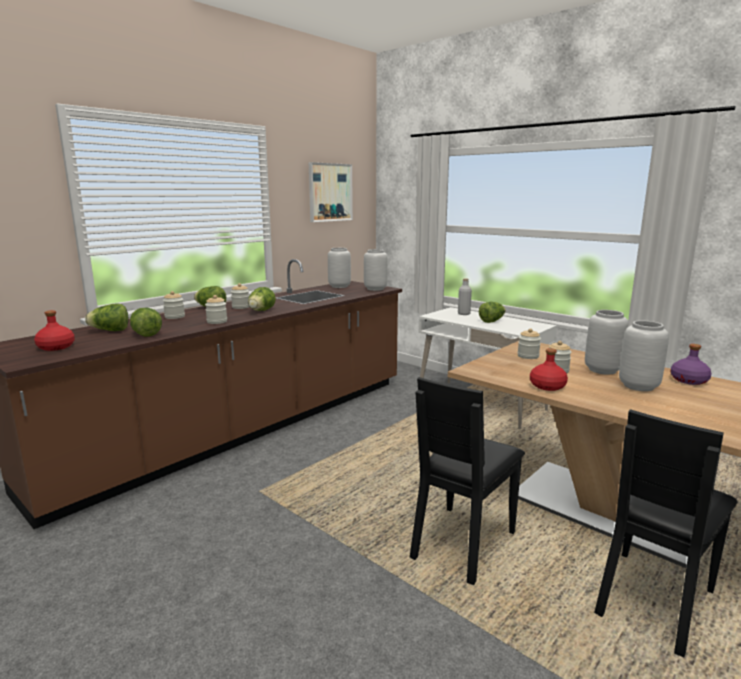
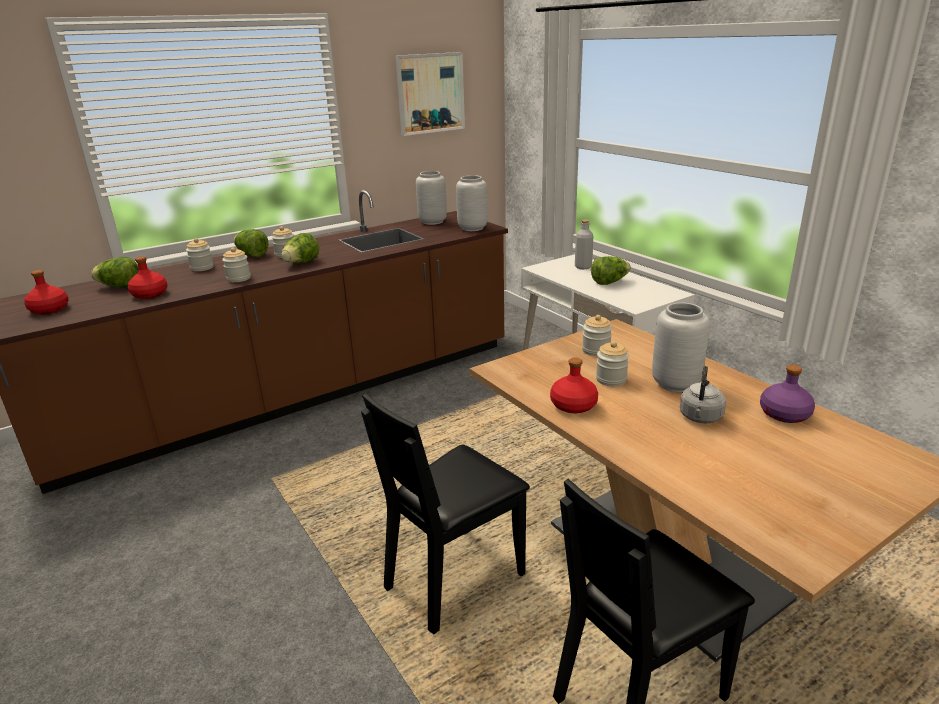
camera: 15 degrees right, 10 degrees up
(145, 334) = (149, 294): lettuce -> red bottle
(639, 386) = (700, 418): grey vase -> grey kettle

